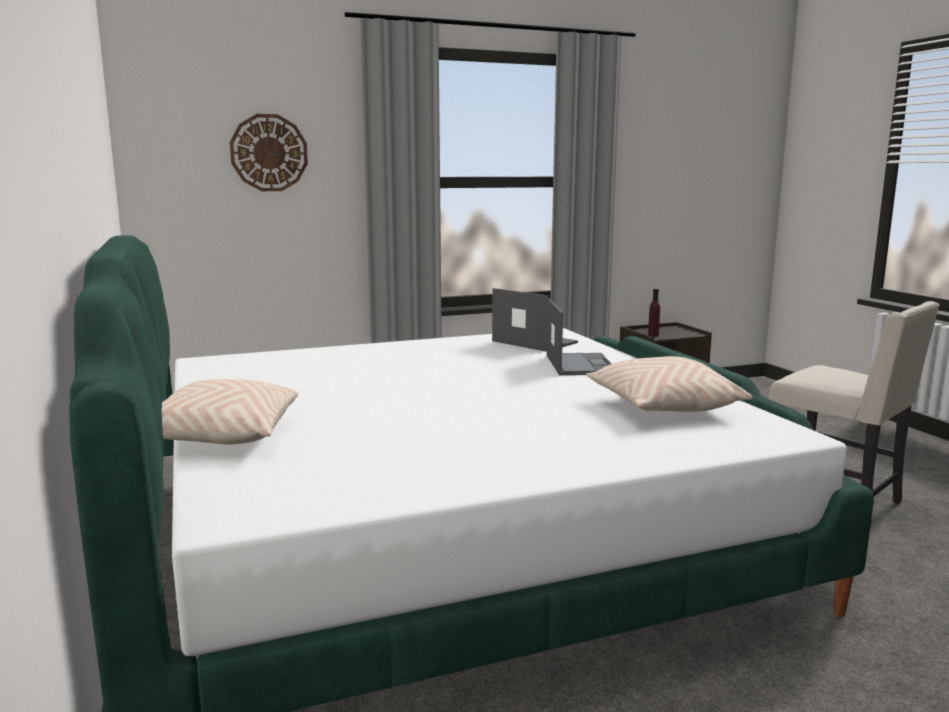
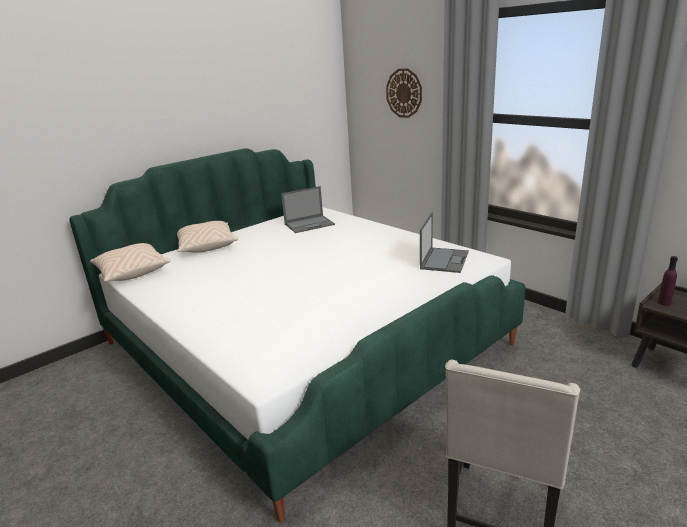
camera: 70 degrees right, 10 degrees up
(580, 364) = (394, 285): laptop -> laptop (310, 224)
(662, 407) = (303, 327): beige pillow -> beige pillow (131, 272)

